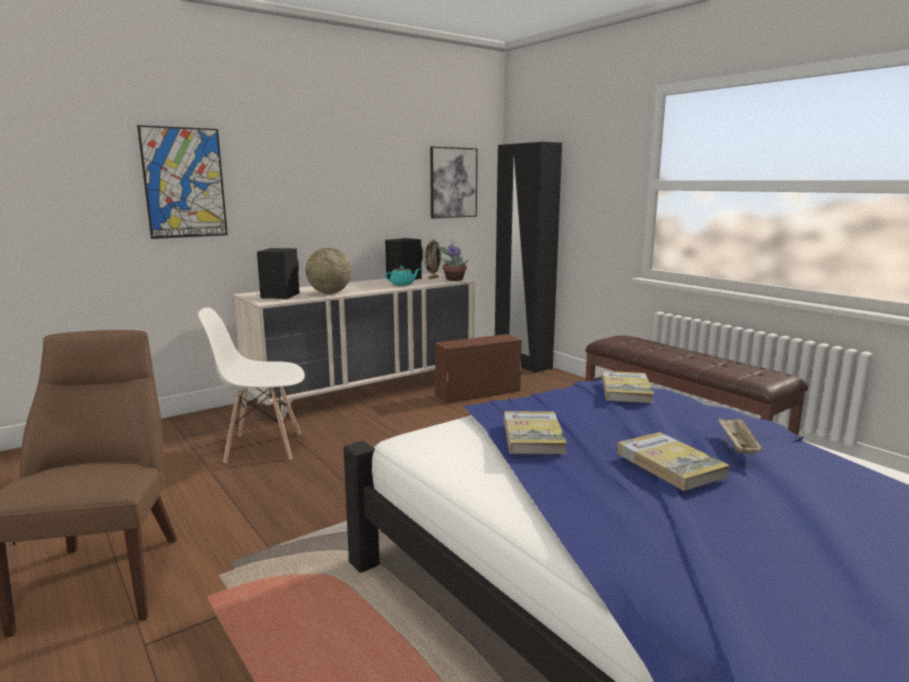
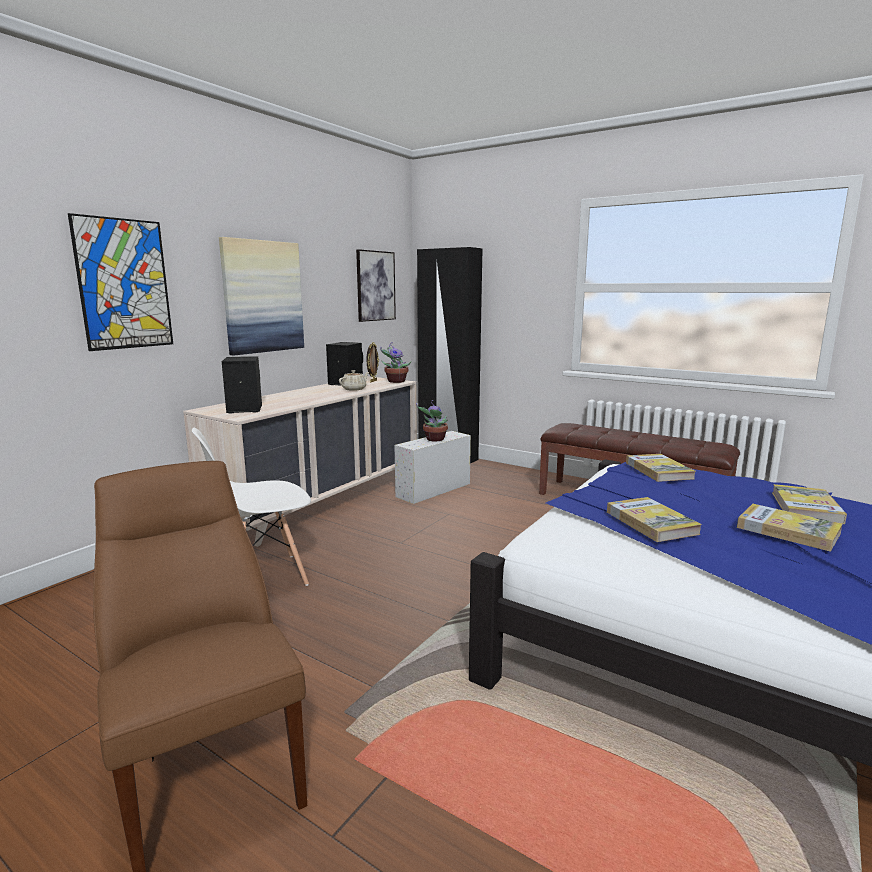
camera: 20 degrees left, 0 degrees up
(320, 193) = (262, 297): none -> picture
(329, 293) = (293, 402): globe -> none
(402, 284) = (354, 389): turquoise teapot -> beige teapot
(477, 393) = (433, 490): brown storage box -> white storage box
(478, 341) = (434, 439): none -> potted plant
(737, 446) = (806, 507): beige tray -> book

